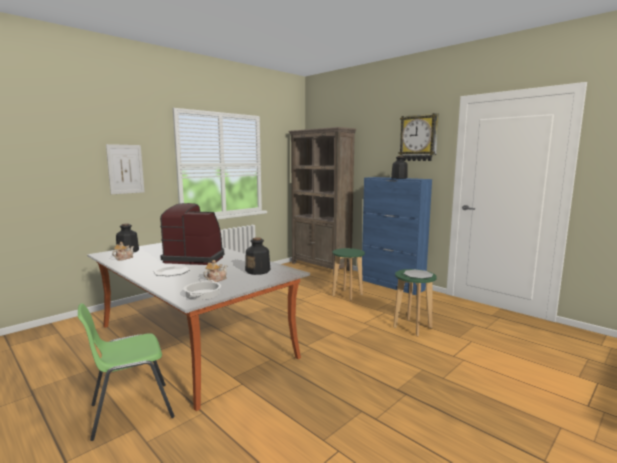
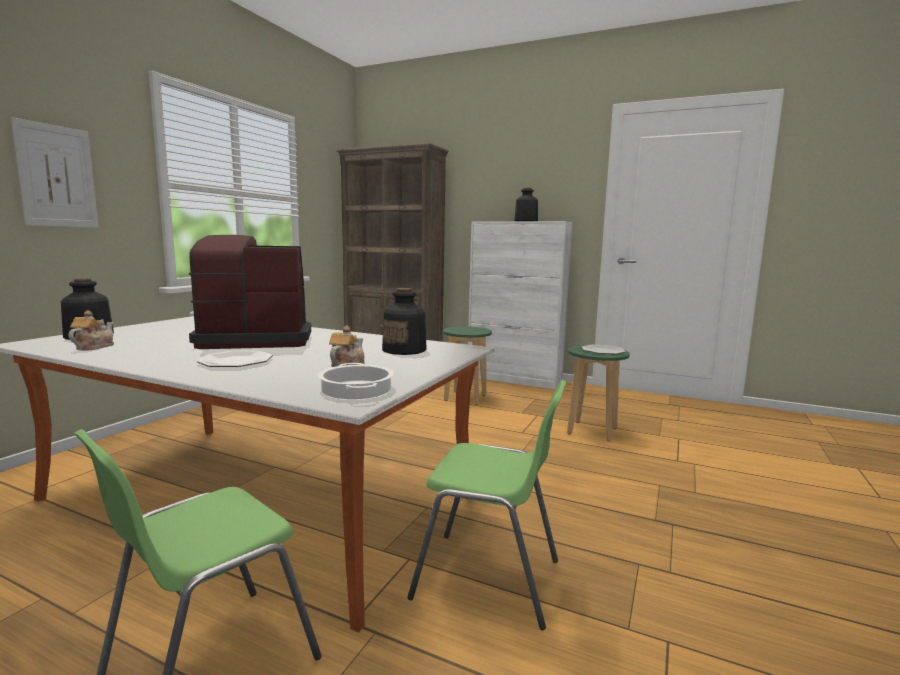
camera: 20 degrees left, 0 degrees up
(273, 401) = (489, 579): none -> green chair
(392, 285) = (514, 379): blue cabinet -> white cabinet
(419, 138) = (550, 164): wall clock -> none

